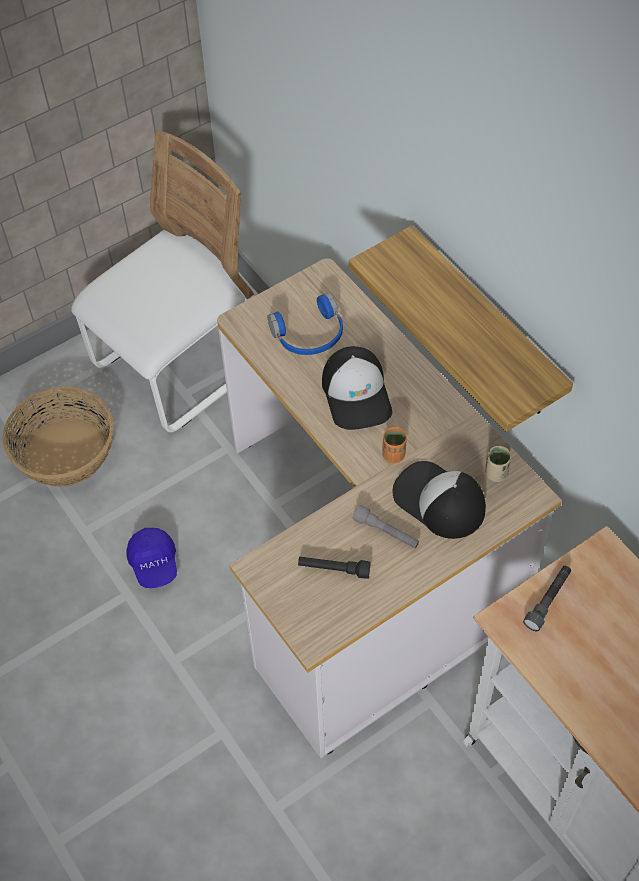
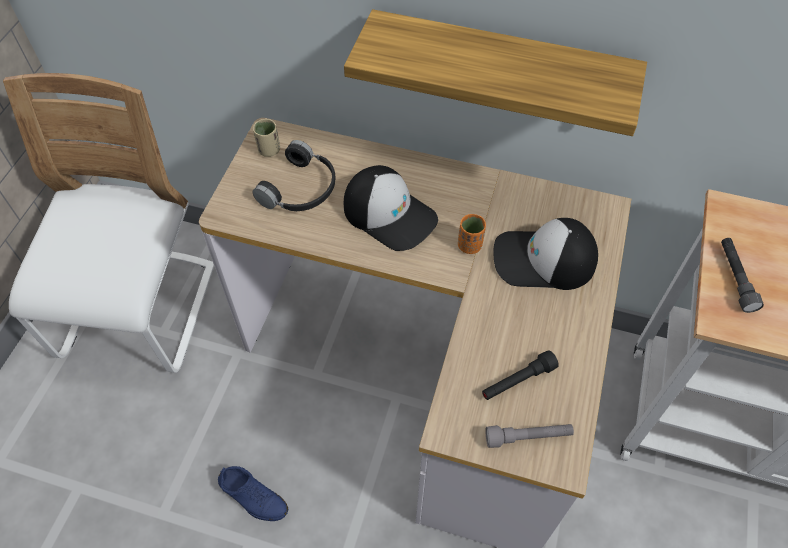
camera: 40 degrees left, 0 degrees up
(64, 453) = (86, 455): basket -> none
(154, 564) = (253, 496): blue cap -> blue shoe
(310, 335) = (302, 189): blue headphones -> black headphones
(386, 532) = (528, 316): grey flashlight -> grey flashlight (528, 437)
(496, 473) = (563, 209): beige cup -> beige cup (269, 150)

